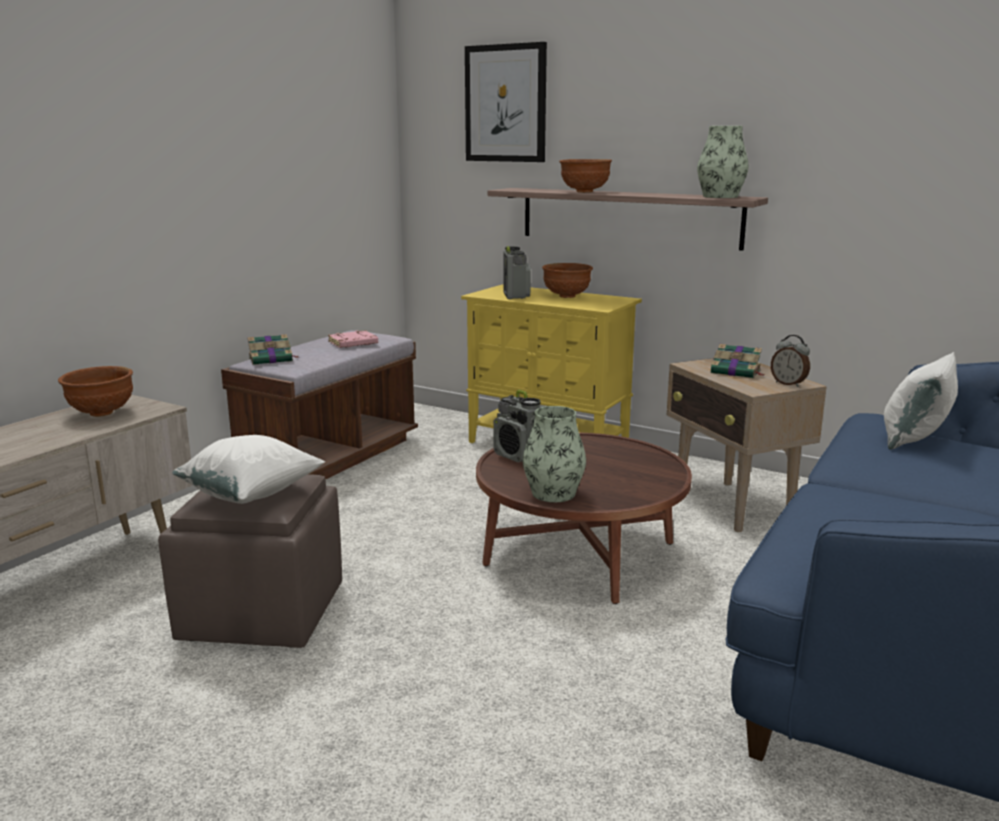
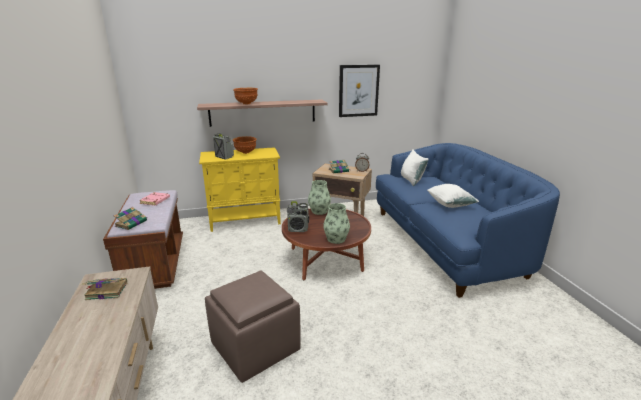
camera: 45 degrees left, 5 degrees up
(101, 413) = (106, 291): brown bowl -> book
(251, 495) = (258, 293): white pillow -> white pillow (450, 204)
(506, 104) = (189, 61): picture -> picture (358, 91)
(720, 196) = (308, 101): vase -> vase (319, 211)

